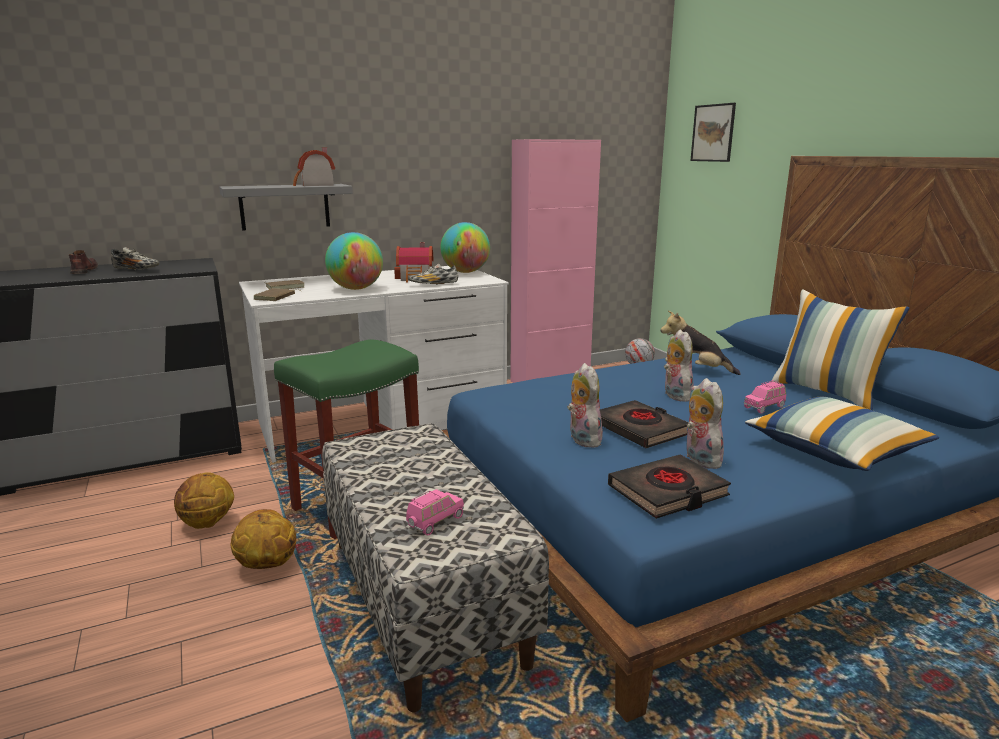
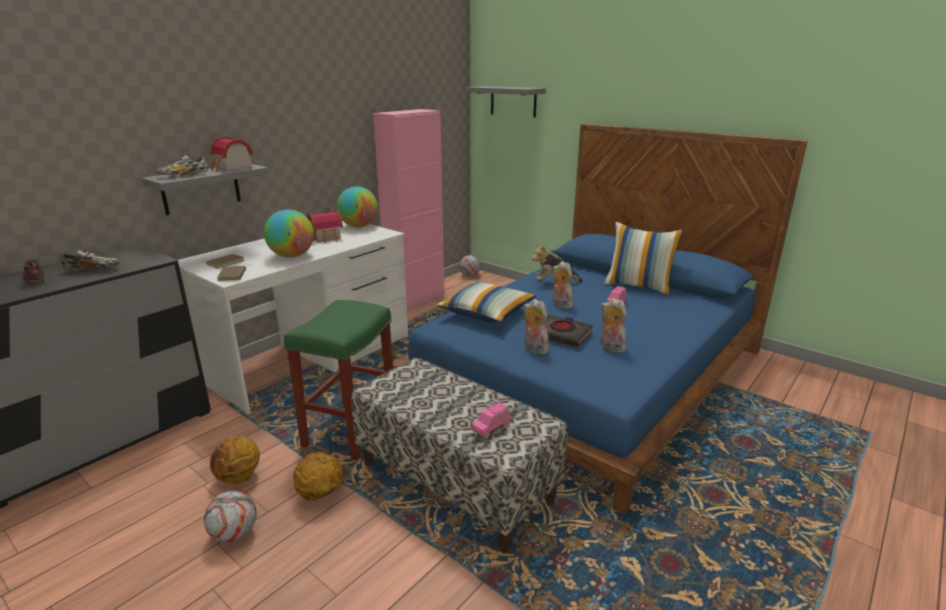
camera: 25 degrees left, 5 degrees up
(151, 580) = (234, 534): none -> football
(433, 284) = (350, 243): shoe -> shoe (184, 175)
(435, 522) = (491, 428): pink toy car -> pink toy car turned 150 degrees counterclockwise
(668, 492) = (612, 374): black book -> none
(713, 133) = (513, 101): picture -> grey shelf
(835, 451) = (672, 326): pillow -> pillow (487, 313)

